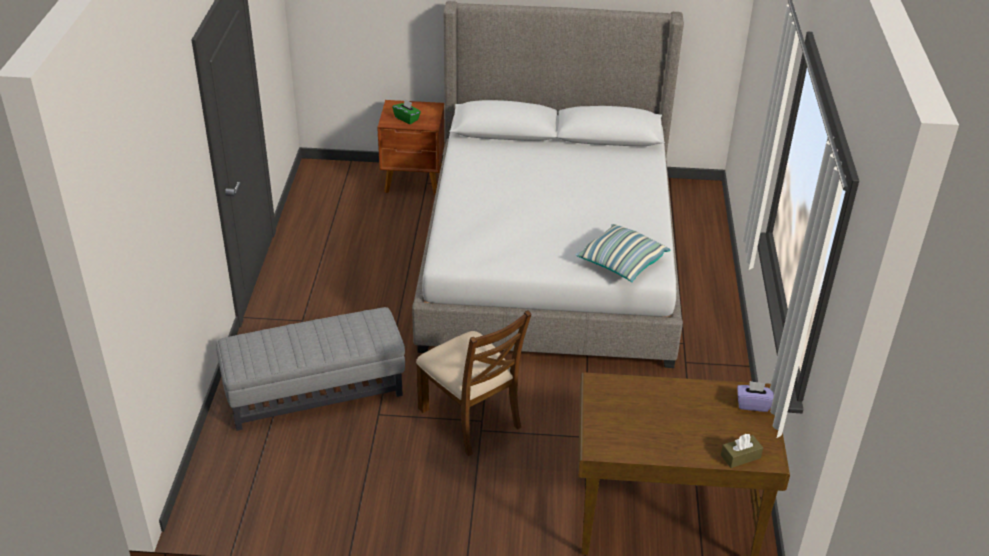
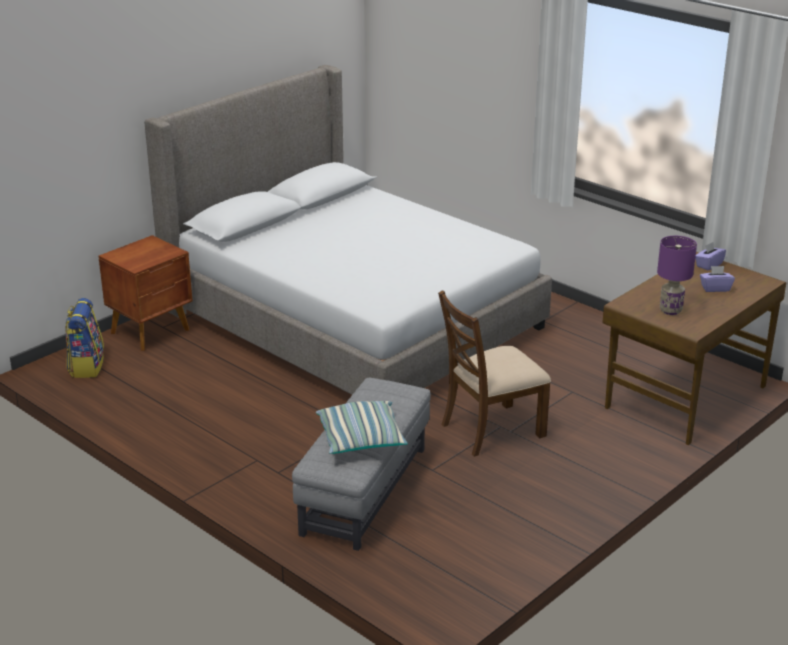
camera: 50 degrees left, 10 degrees down
(337, 182) = (86, 366): none -> backpack
(407, 119) = (147, 257): green tissue box -> none
(471, 418) = (491, 429): brown chair -> brown chair turned 150 degrees clockwise
(621, 263) = (486, 252): pillow -> pillow (361, 440)
(621, 418) = (671, 310): none -> purple table lamp
(706, 429) = (715, 288): none -> purple tissue box
(740, 456) = (754, 289): brown tissue box -> none

